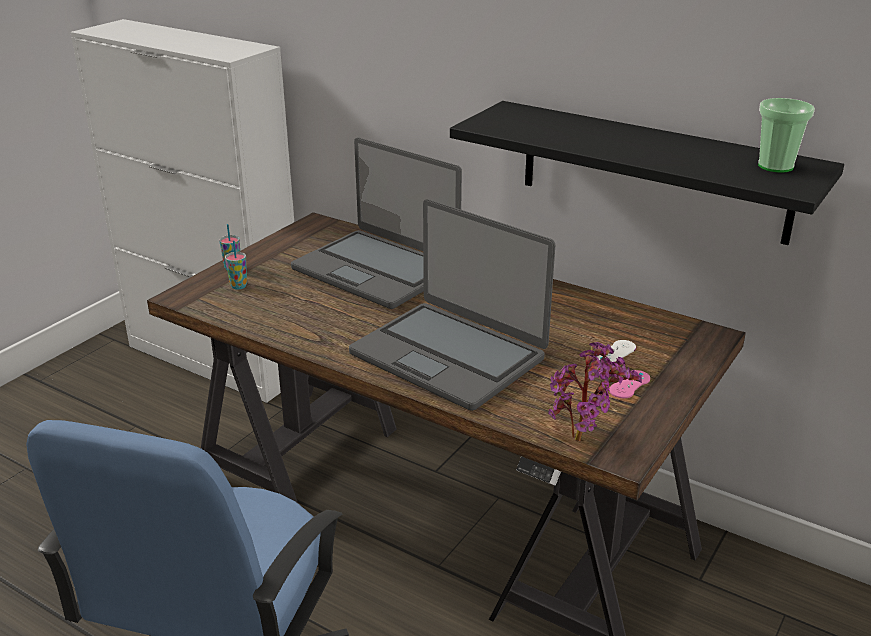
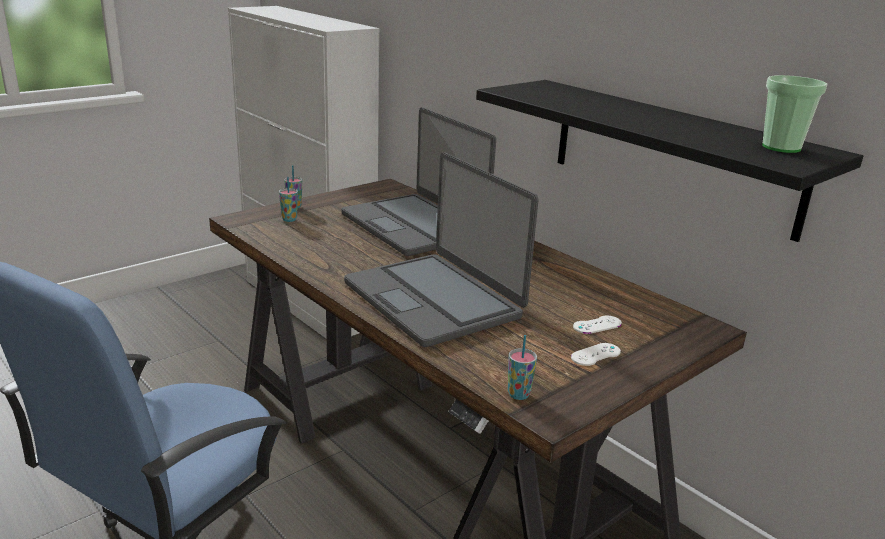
camera: 15 degrees right, 5 degrees down
(584, 441) = (518, 394): potted plant -> cup
(629, 384) = (595, 354): pink game controller -> white game controller

